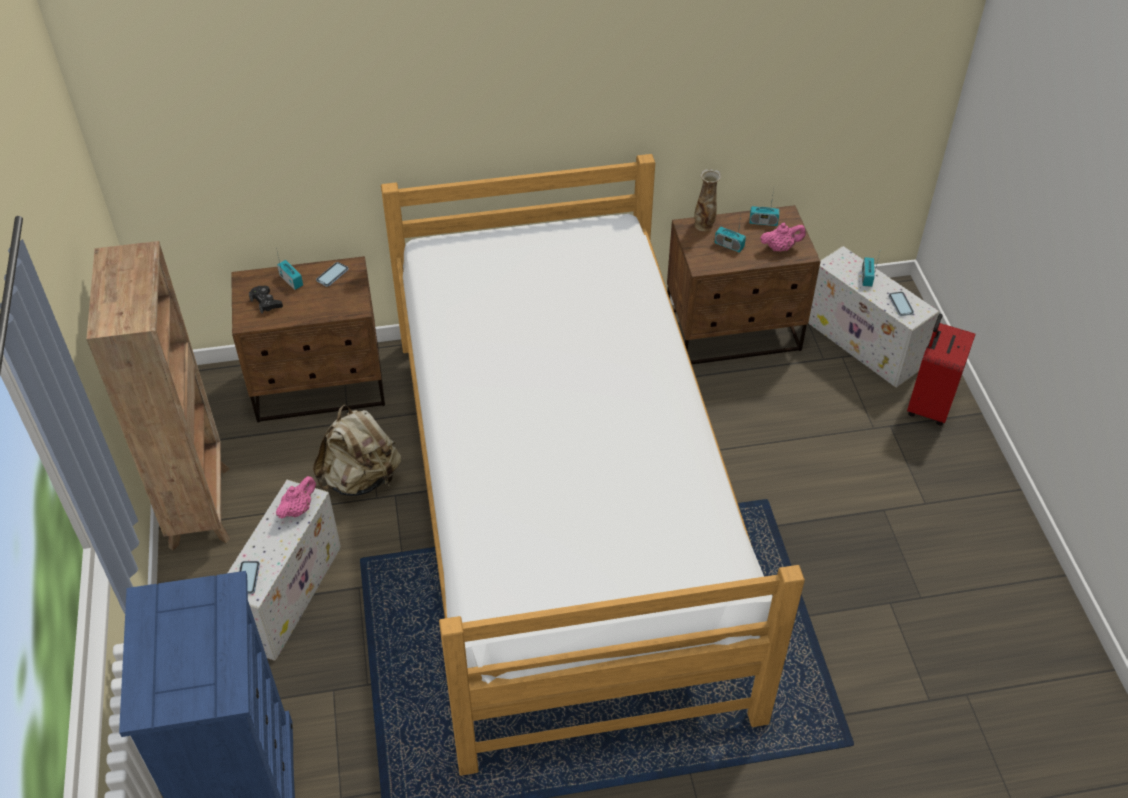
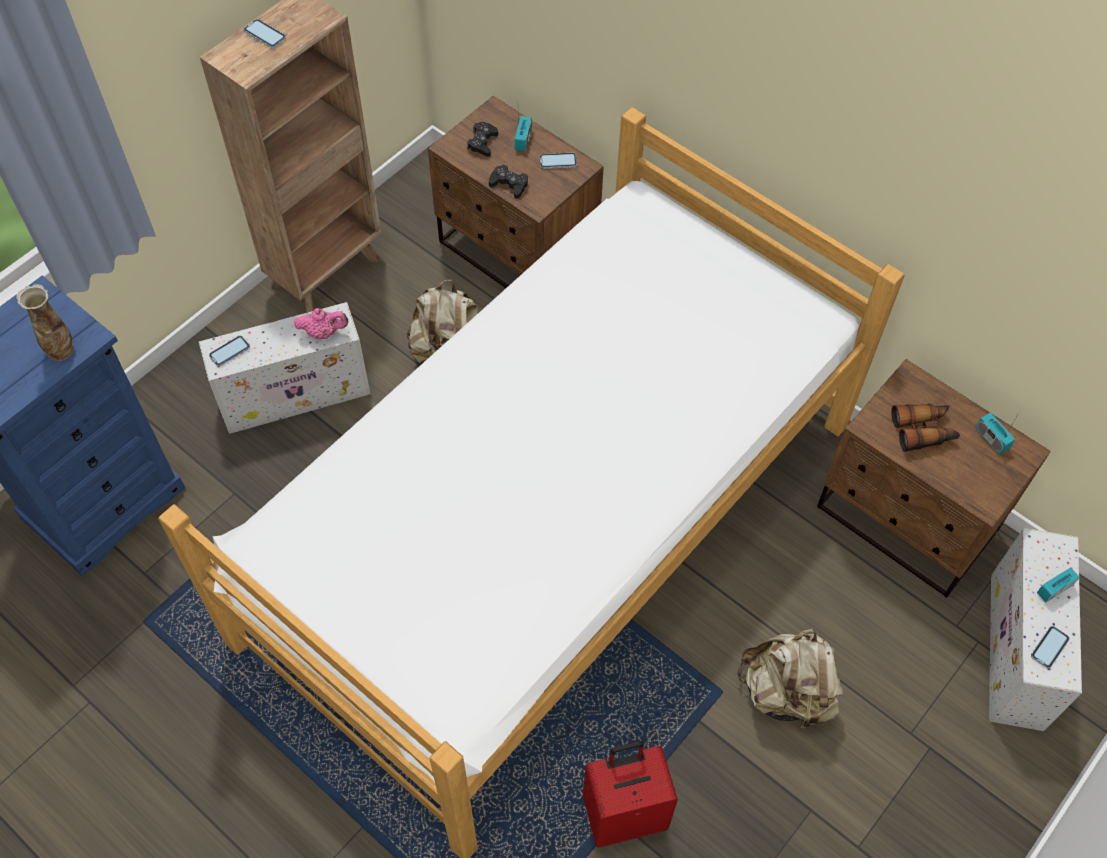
camera: 50 degrees right, 10 degrees up
(115, 291) = (265, 35): none -> phone
(320, 311) = (509, 184): none -> black game controller
(704, 225) = (929, 391): vase -> vase (61, 350)
(729, 245) = (923, 431): radio -> binoculars
(780, 248) = (970, 479): pink teapot -> none
(796, 468) = (786, 693): none -> beige backpack
(928, 405) = (997, 769): red suitcase -> red suitcase (625, 814)

